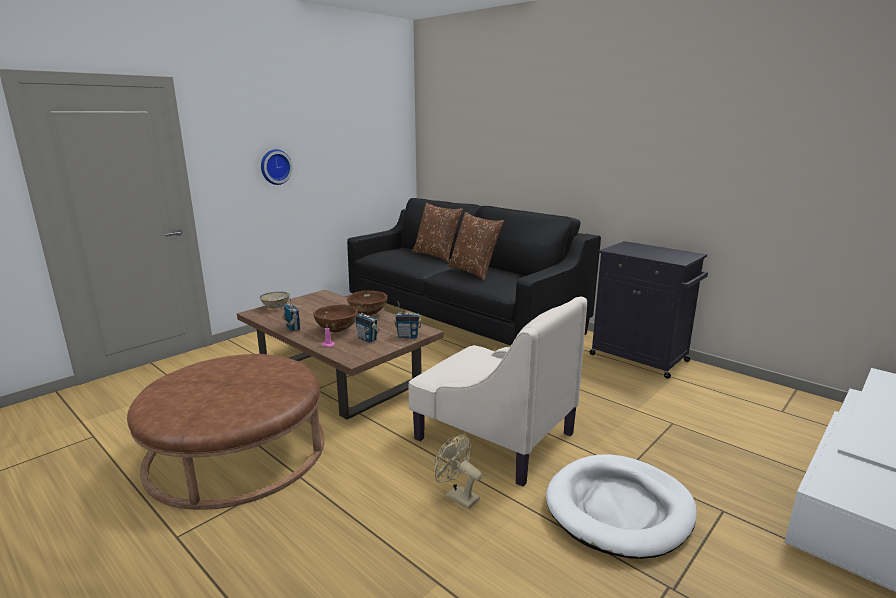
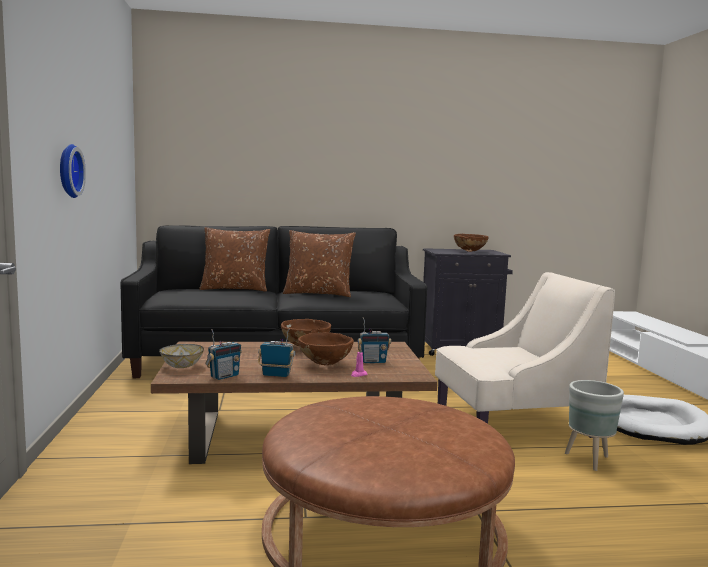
camera: 50 degrees left, 10 degrees down
(408, 336) = (395, 351): radio -> radio (224, 376)
(457, 496) = (590, 460): beige fan -> grey planter
(653, 253) = (469, 251): none -> brown bowl

